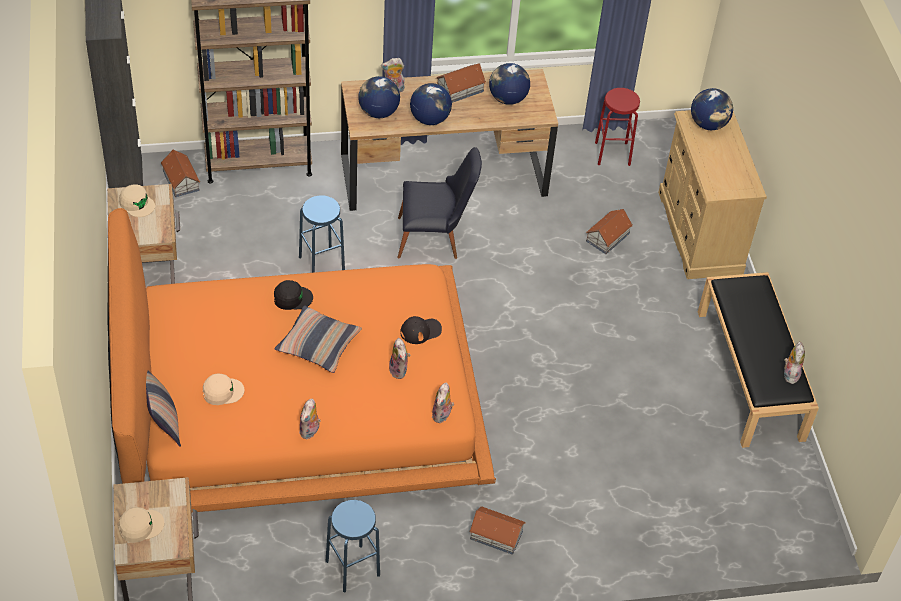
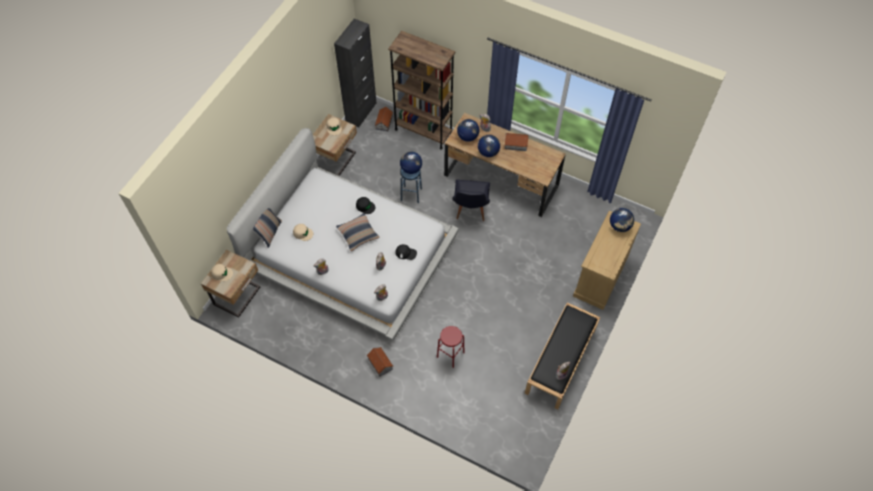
camera: 40 degrees right, 10 degrees up
(298, 401) = (350, 253): orange bed -> white bed
(352, 568) = (311, 340): blue stool -> none
(435, 239) = (470, 210): black chair -> black chair turned 60 degrees clockwise
(507, 99) = (534, 160): globe -> globe (411, 169)
(608, 237) = (552, 253): toy house -> none
(612, 154) = (592, 212): red stool -> red stool (450, 354)

